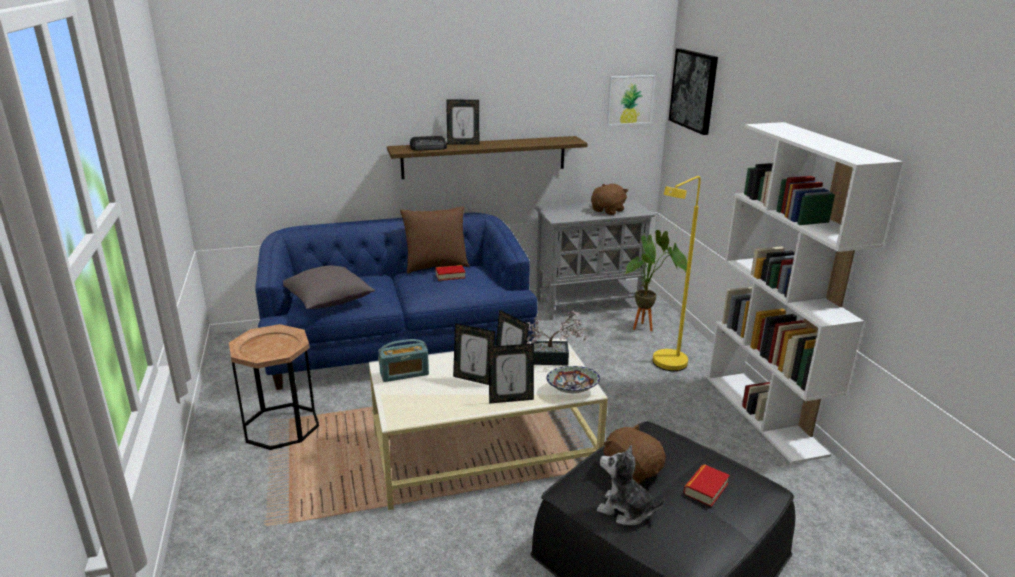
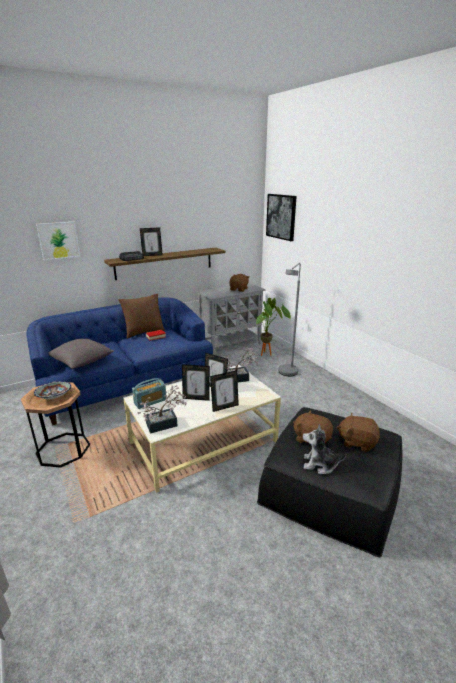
camera: 15 degrees left, 0 degrees up
(413, 409) = (165, 423): none -> potted plant
(572, 390) = (258, 395): bowl -> bowl (54, 397)
(630, 100) = (243, 225): picture -> picture (58, 240)
(666, 367) = (287, 374): yellow floor lamp -> grey floor lamp
(705, 489) = (357, 442): book -> brown plush toy
(765, 415) = (349, 393): white bookcase -> none

